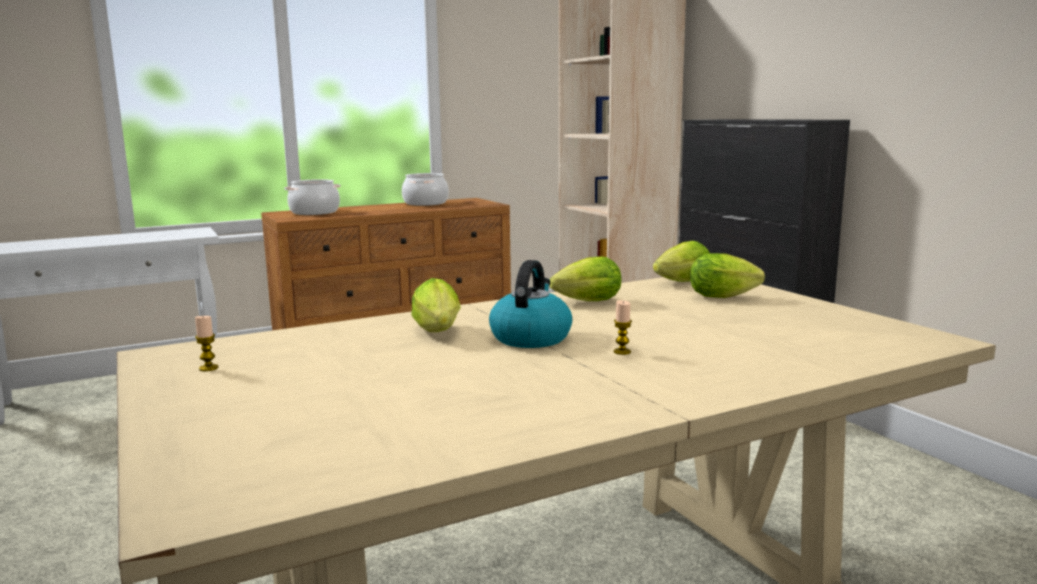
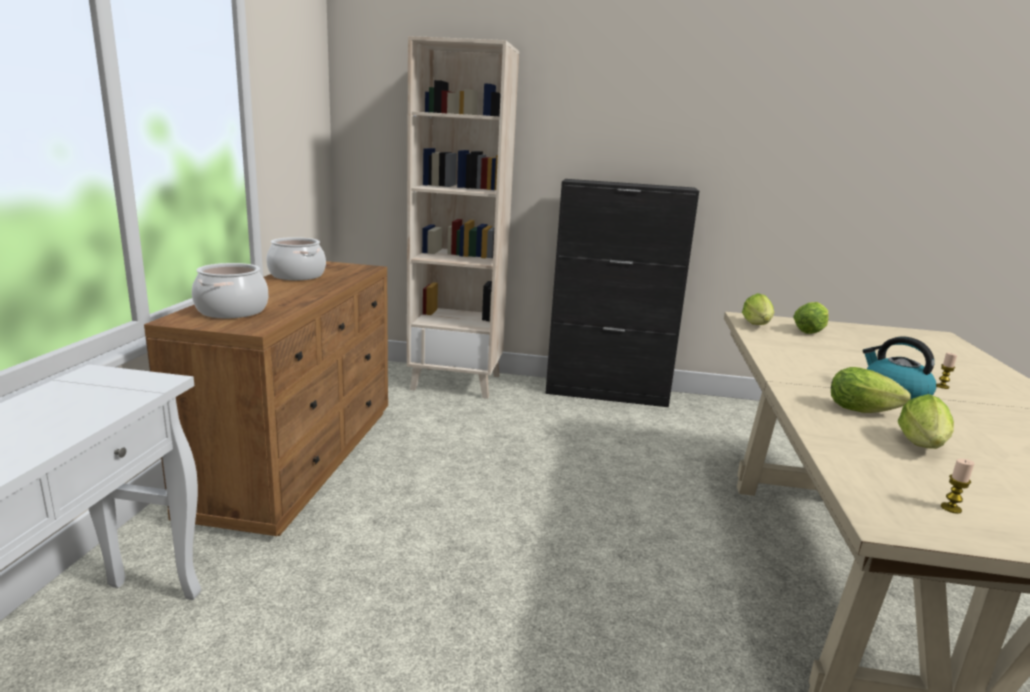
camera: 55 degrees left, 5 degrees up
(584, 302) = (795, 357): lettuce -> lettuce (923, 447)

